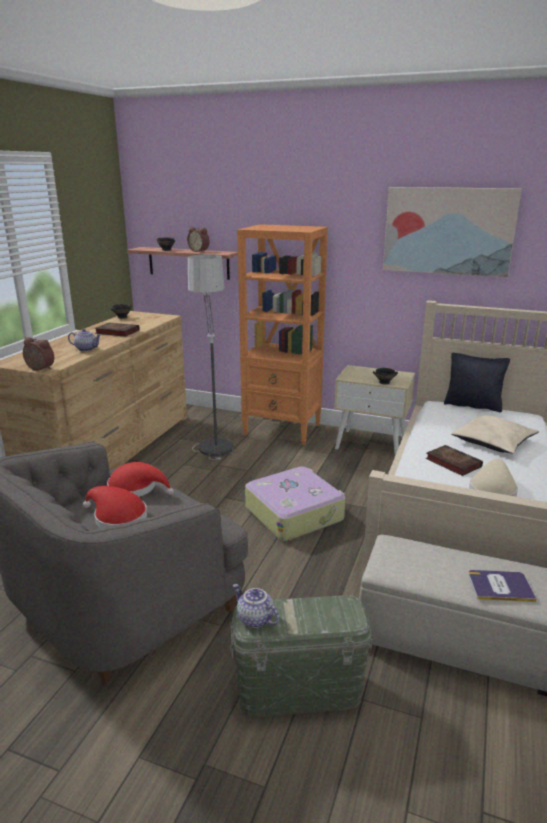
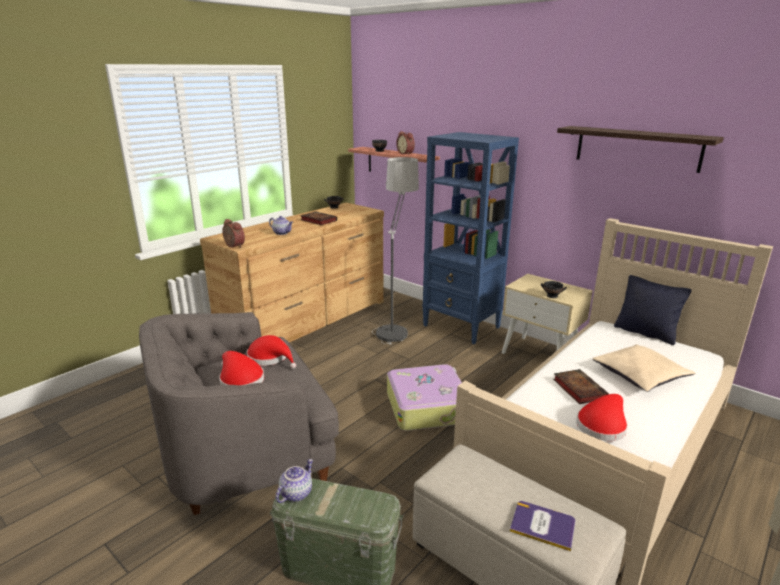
camera: 20 degrees right, 0 degrees up
(254, 619) = (295, 493): teapot -> teapot turned 60 degrees clockwise
(283, 430) = (462, 327): orange bookcase -> blue bookcase
(448, 231) = (637, 148): picture -> shelf
(492, 490) = (602, 425): beige hat -> red hat

